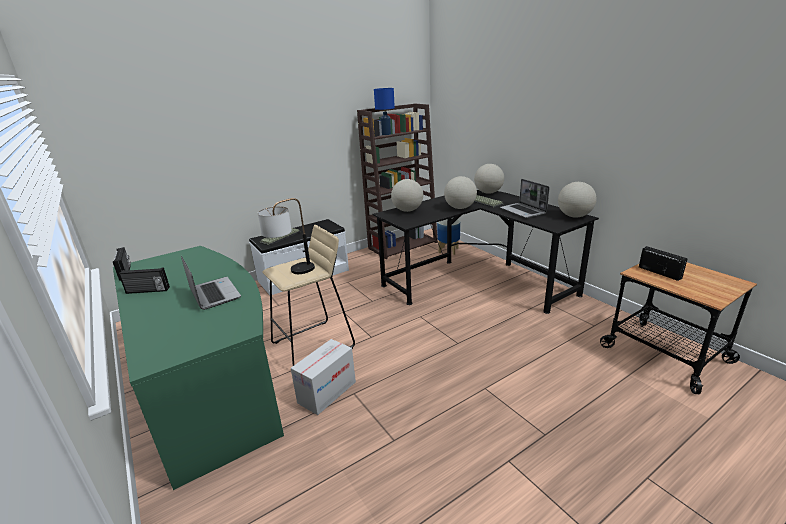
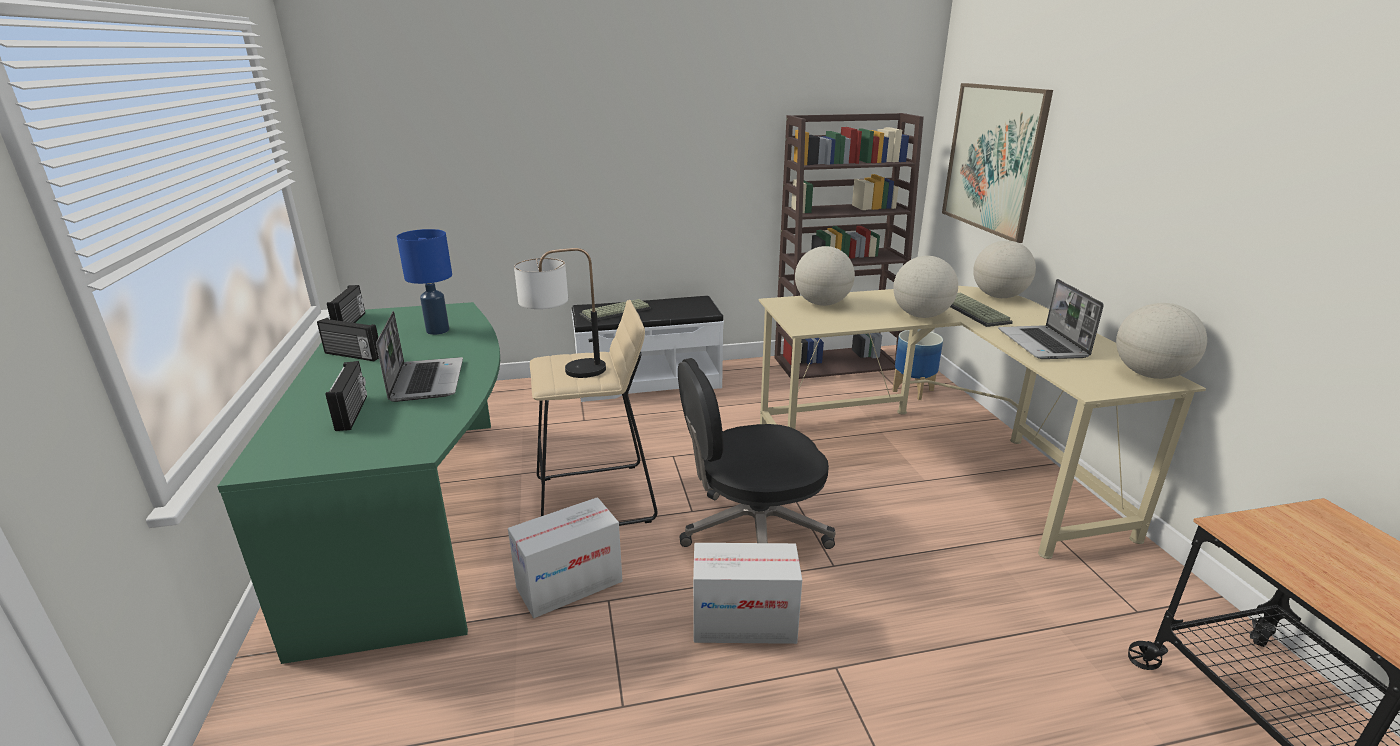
camera: 20 degrees right, 0 degrees up
(386, 134) = (831, 163): blue table lamp -> blue table lamp (438, 330)
(409, 339) = (751, 532): none -> black office chair
(430, 382) = (744, 623): none -> cardboard box
(469, 123) = (993, 159): none -> picture
(477, 280) = (937, 457): black desk -> beige desk
(660, 272) = (1298, 542): radio -> radio (353, 413)

